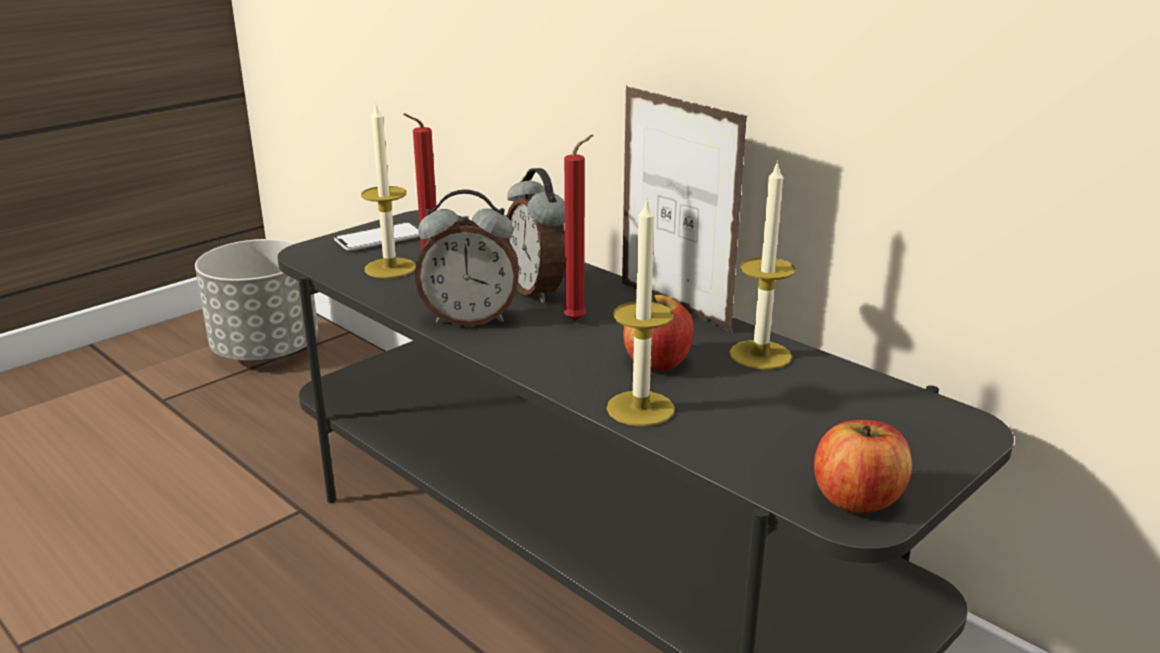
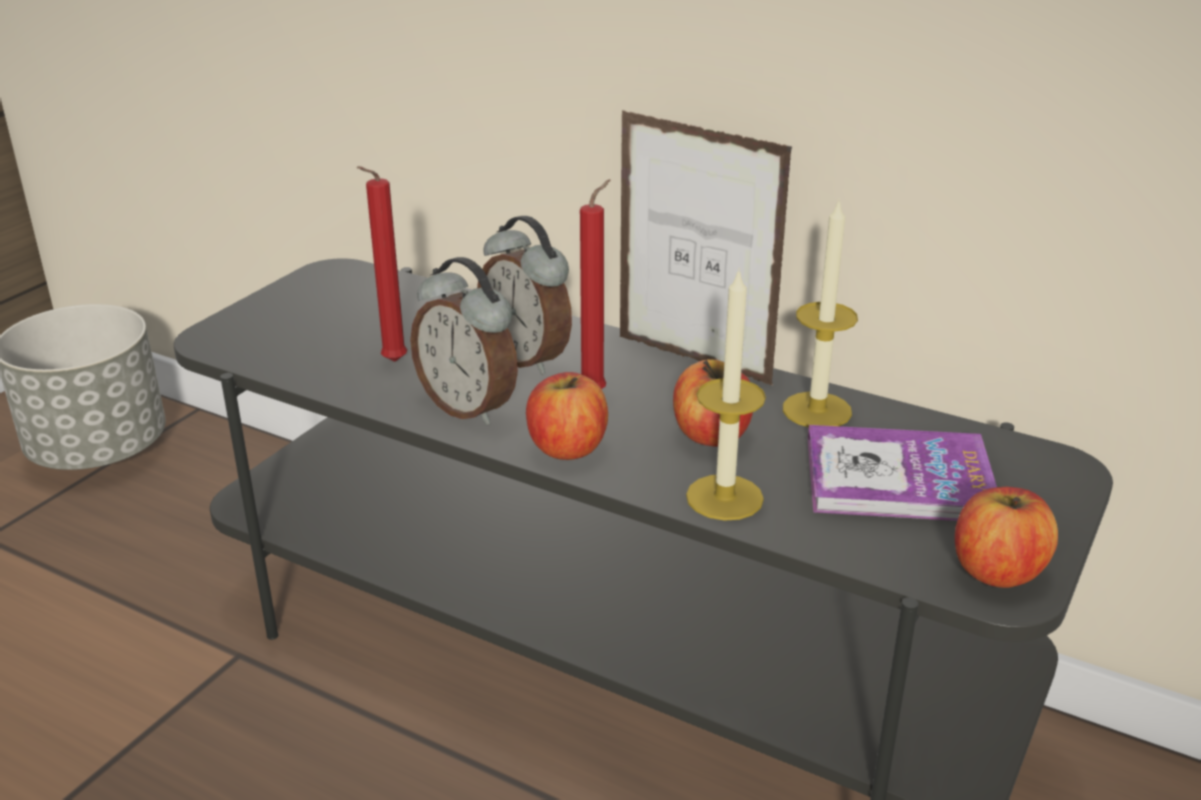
camera: 15 degrees left, 5 degrees up
(379, 239) = (294, 309): phone -> none
(390, 268) = (332, 349): candle -> none
(470, 319) = (469, 407): alarm clock -> alarm clock turned 60 degrees clockwise
(531, 356) = (567, 447): none -> apple
(804, 415) = (898, 479): none -> book

